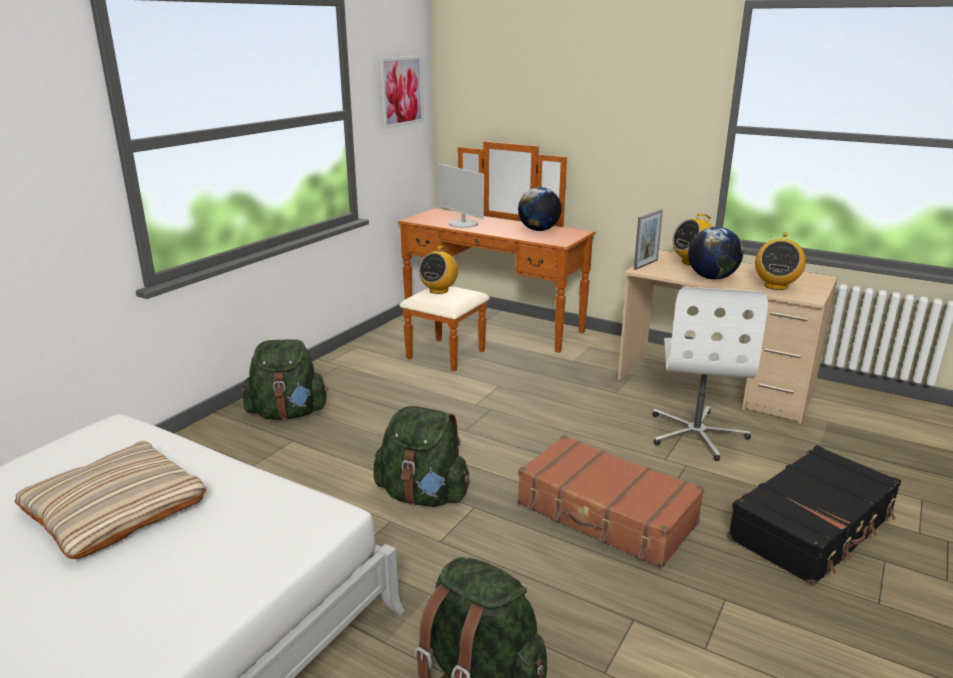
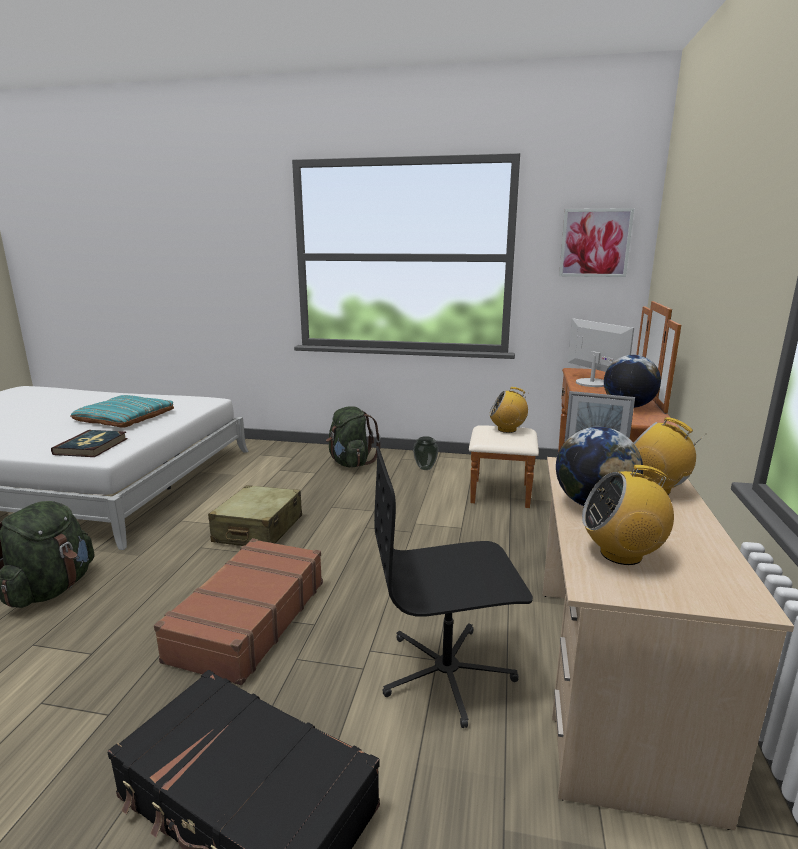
camera: 70 degrees right, 5 degrees down
(114, 507) = (125, 417): beige pillow -> turquoise pillow
(265, 531) = (92, 446): none -> book
(353, 374) = (425, 468): none -> vase
(423, 496) = (258, 529): green backpack -> beige suitcase
(463, 224) = (592, 383): monitor -> monitor turned 120 degrees clockwise
(697, 434) = (447, 673): white office chair -> black office chair

